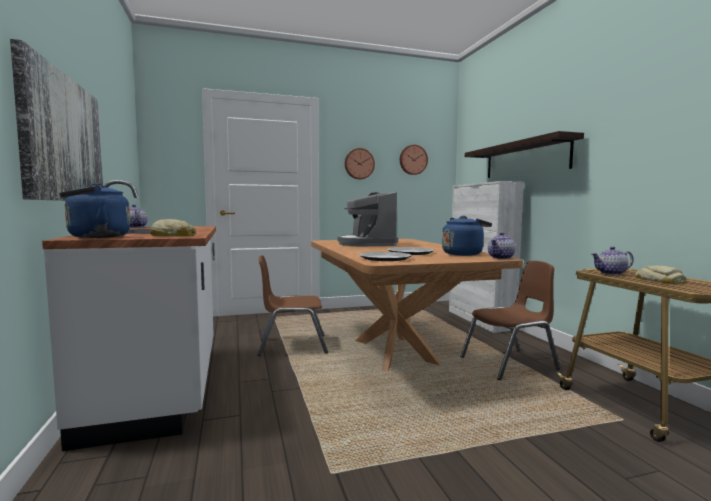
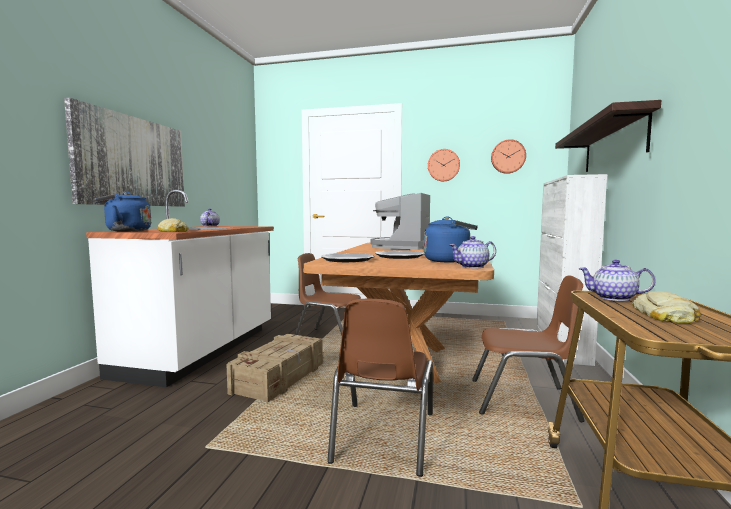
camera: 30 degrees right, 0 degrees up
(300, 392) = (280, 377): none -> crate
(461, 415) = (383, 436): none -> brown chair

